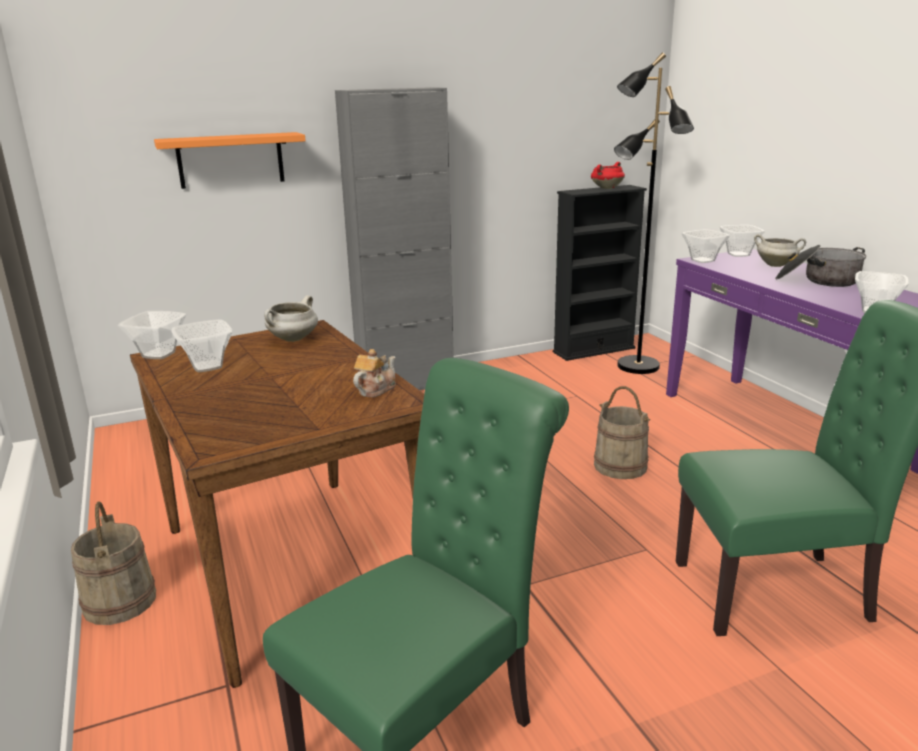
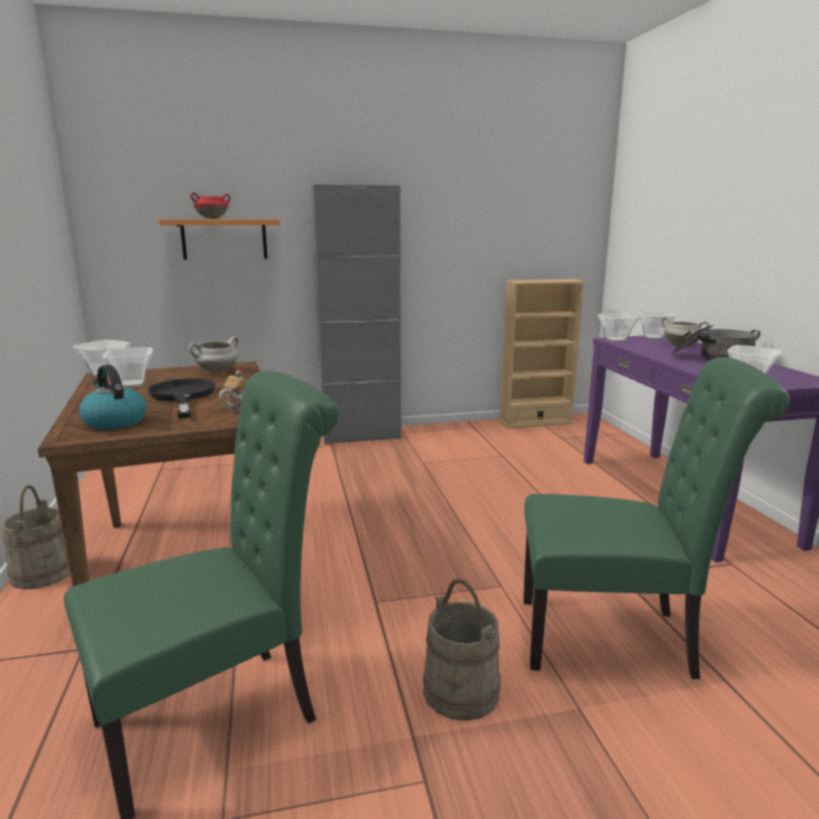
camera: 10 degrees right, 5 degrees down
(241, 424) = (114, 421): none -> kettle
(287, 380) = (182, 396): none -> black frying pan
(593, 350) = (535, 422): black bookcase -> beige bookcase
(607, 188) = (550, 280): red cooking pot -> red cooking pot (212, 218)
(620, 466) = (512, 514): beige bucket -> beige bucket (461, 690)
(637, 366) = (568, 437): black floor lamp -> none

